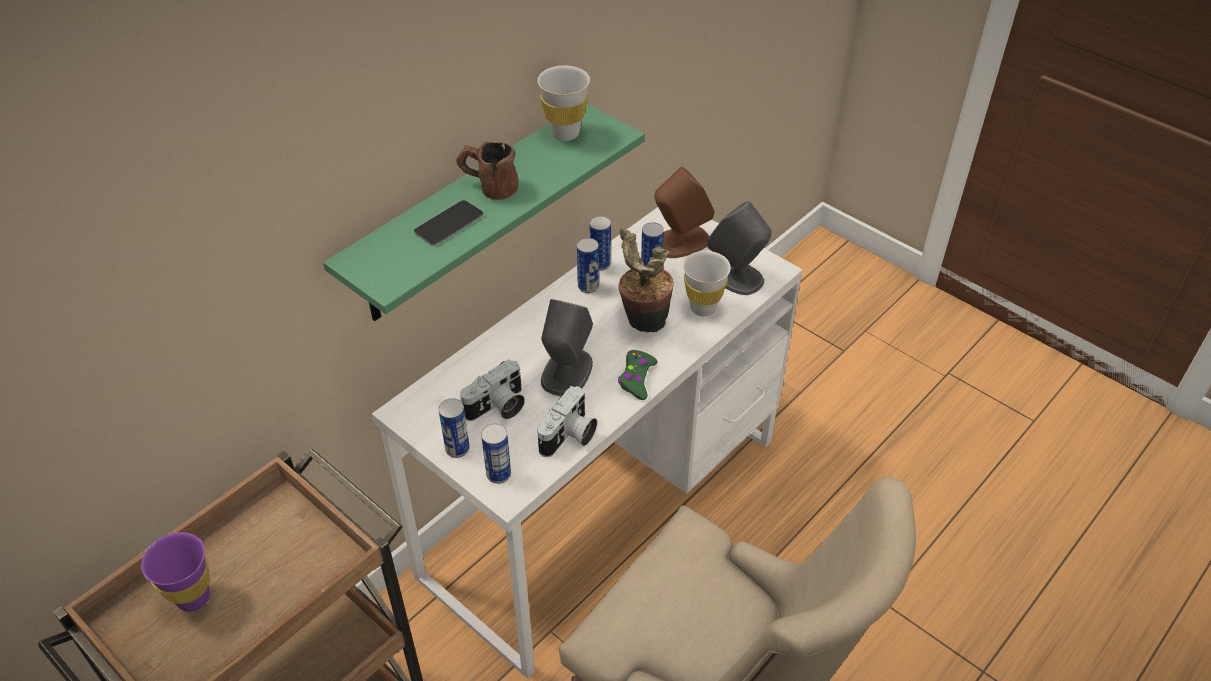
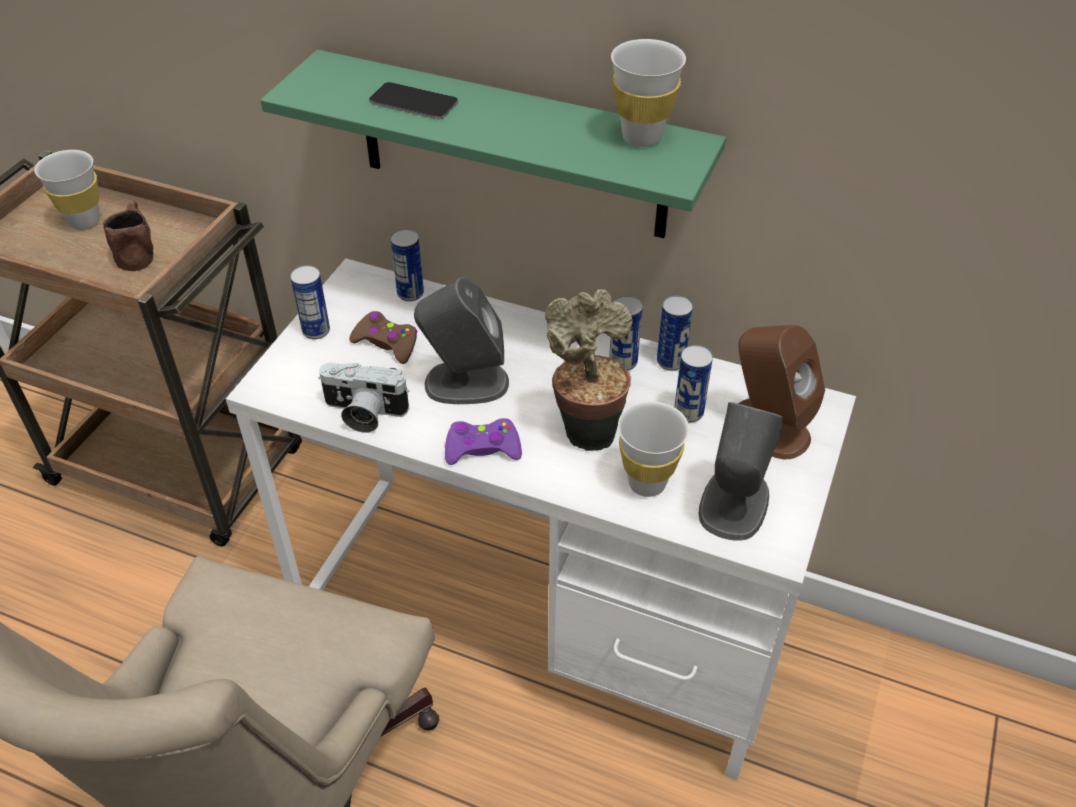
camera: 70 degrees right, 0 degrees up
(193, 598) = (84, 221): purple cup -> white cup
(488, 187) = (495, 110): brown mug -> brown mug (137, 252)
(498, 408) = (386, 343): camera -> brown game controller
(498, 474) = (289, 372): can -> can (410, 293)
(637, 379) = (482, 448): green game controller -> purple game controller

